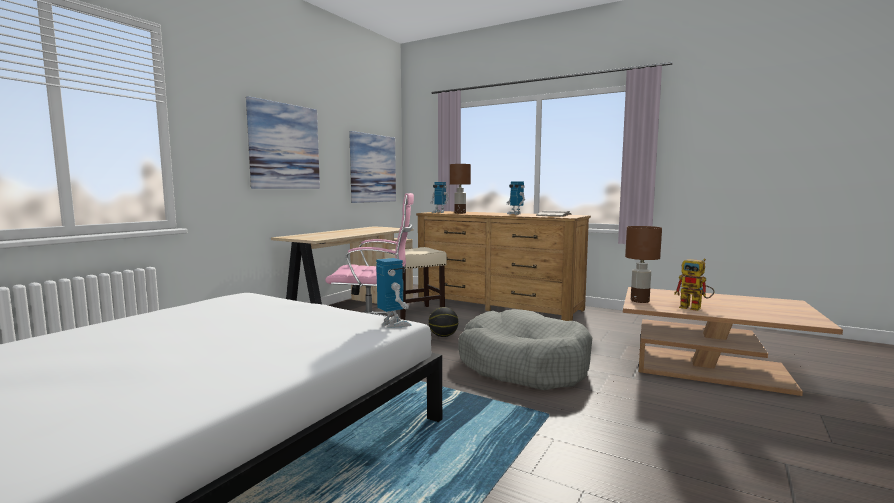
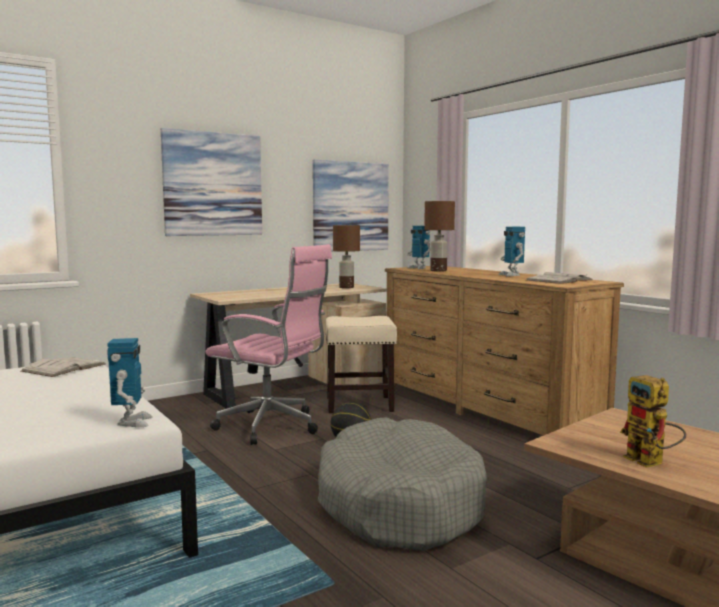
camera: 25 degrees right, 0 degrees up
(238, 299) = (64, 367): none -> white book
(640, 301) = (577, 435): brown table lamp -> brown table lamp (346, 287)

